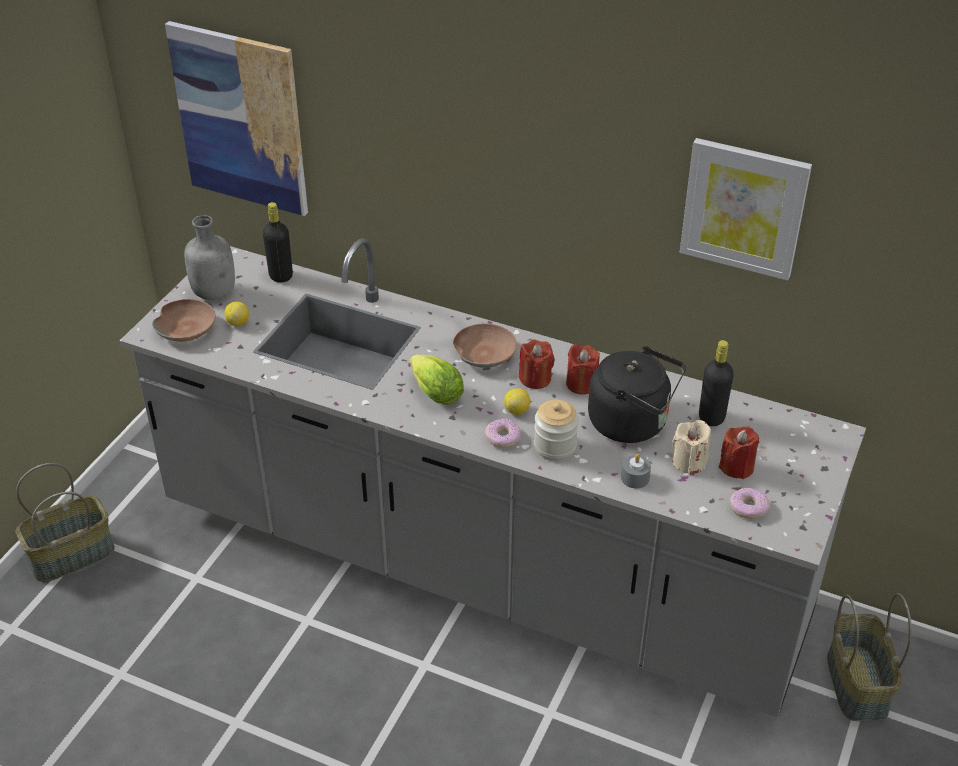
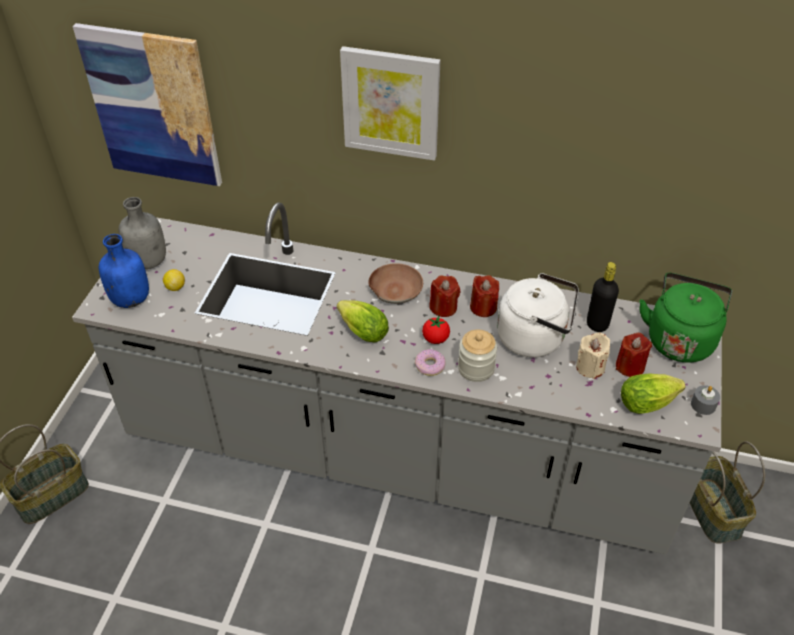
camera: 10 degrees left, 5 degrees up
(186, 329) = (131, 298): brown bowl -> blue bottle
(281, 276) = (204, 239): black bottle -> none
(517, 410) = (435, 339): lemon -> tomato
(633, 423) = (535, 338): black kettle -> white kettle
(635, 478) = (550, 388): grey candle -> grey candle (703, 405)
(744, 207) = (623, 147): picture -> picture (391, 103)
(748, 507) = (649, 402): donut -> lettuce
(806, 444) = (679, 338): none -> green kettle

